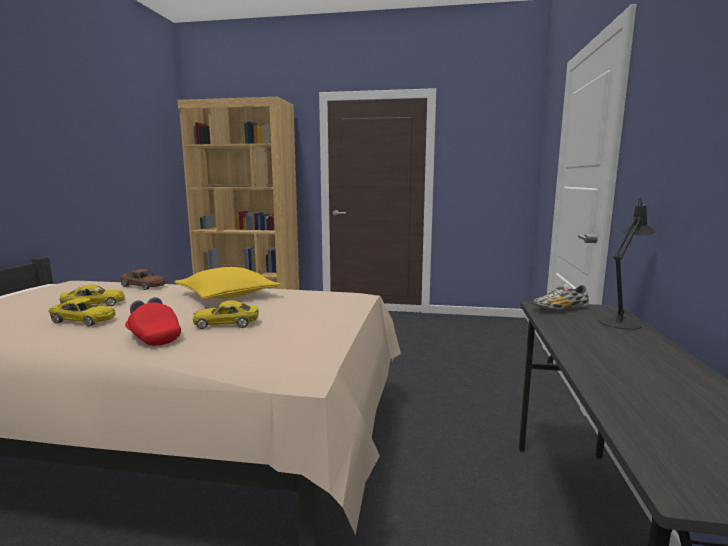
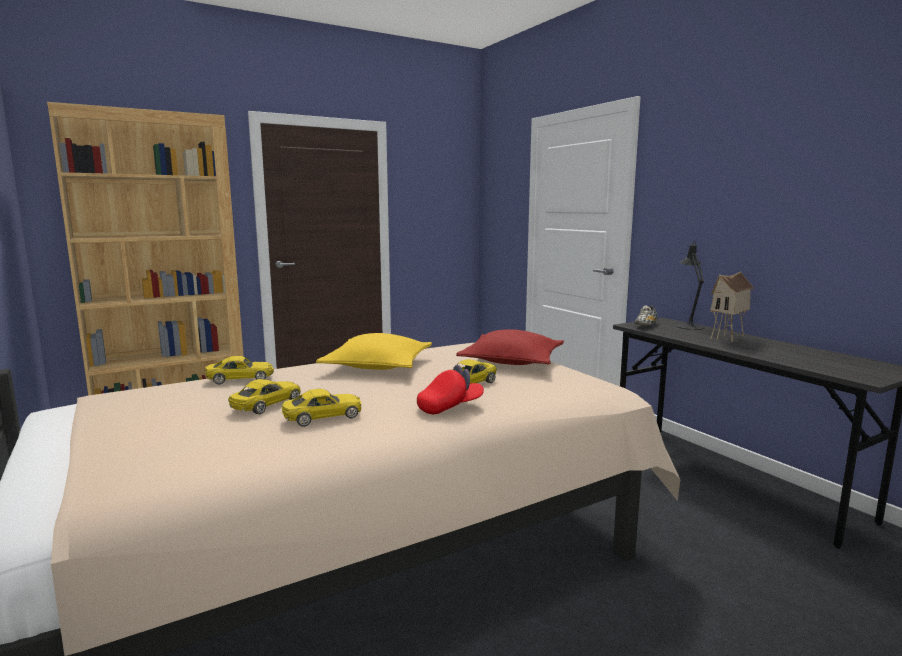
camera: 40 degrees left, 0 degrees up
(143, 286) = (240, 378): brown toy car -> yellow toy car
(153, 337) = (450, 407): red cap -> red cap turned 150 degrees clockwise
(322, 315) = (512, 361): none -> red pillow
(628, 349) = (728, 338): none -> toy house

